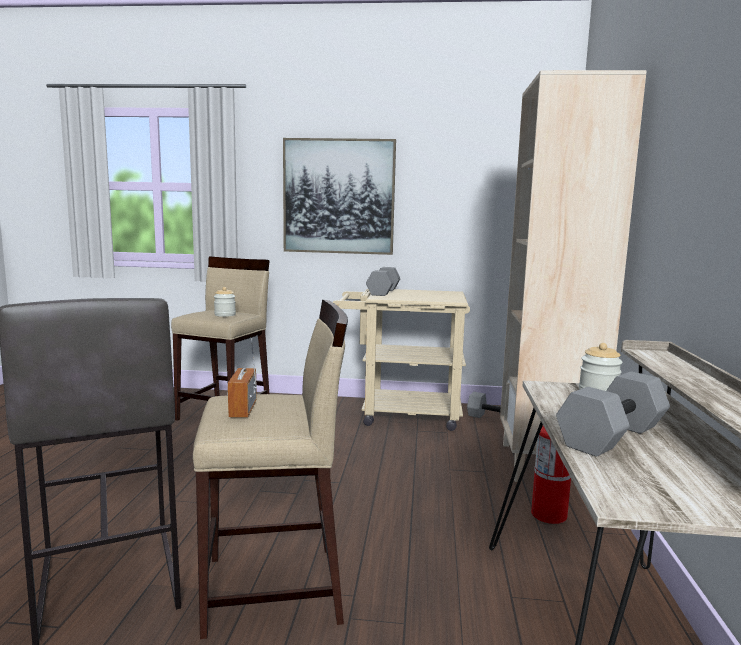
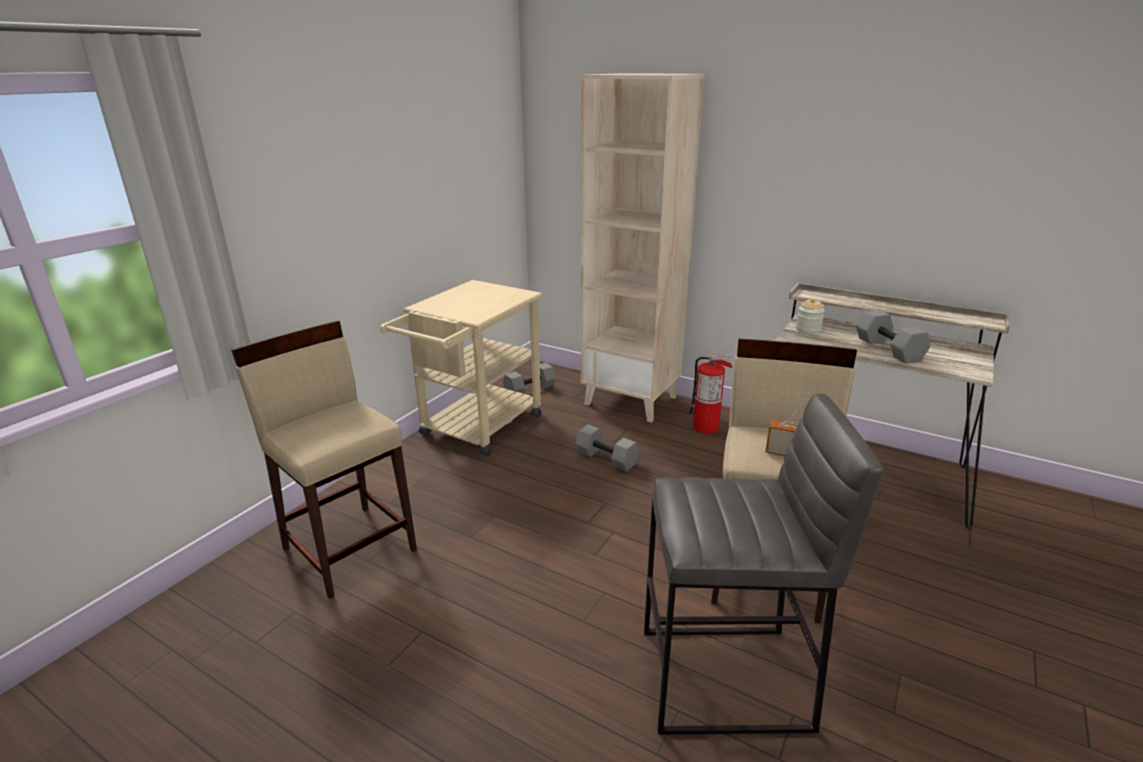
camera: 65 degrees left, 15 degrees up
(225, 315) = (350, 420): jar -> none
(339, 197) = (342, 201): picture -> none
(384, 292) = (447, 309): grey dumbbell -> grey dumbbell (607, 458)

